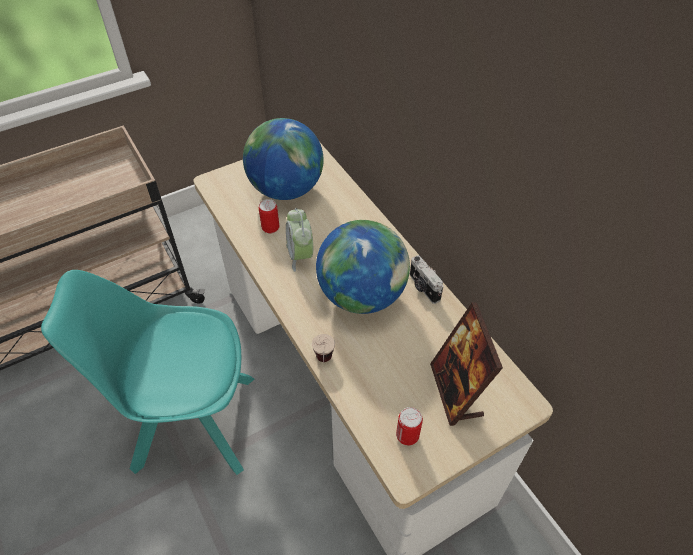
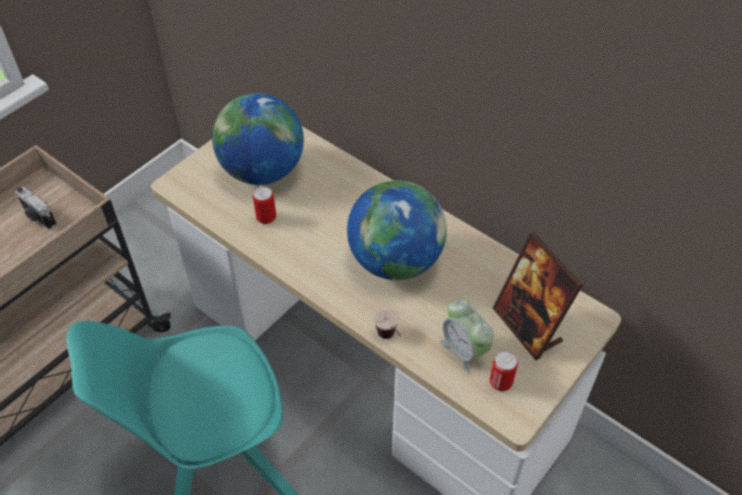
camera: 20 degrees left, 0 degrees up
(300, 255) = (312, 238): alarm clock -> alarm clock (464, 351)
(423, 288) = (453, 236): camera -> camera (38, 217)

